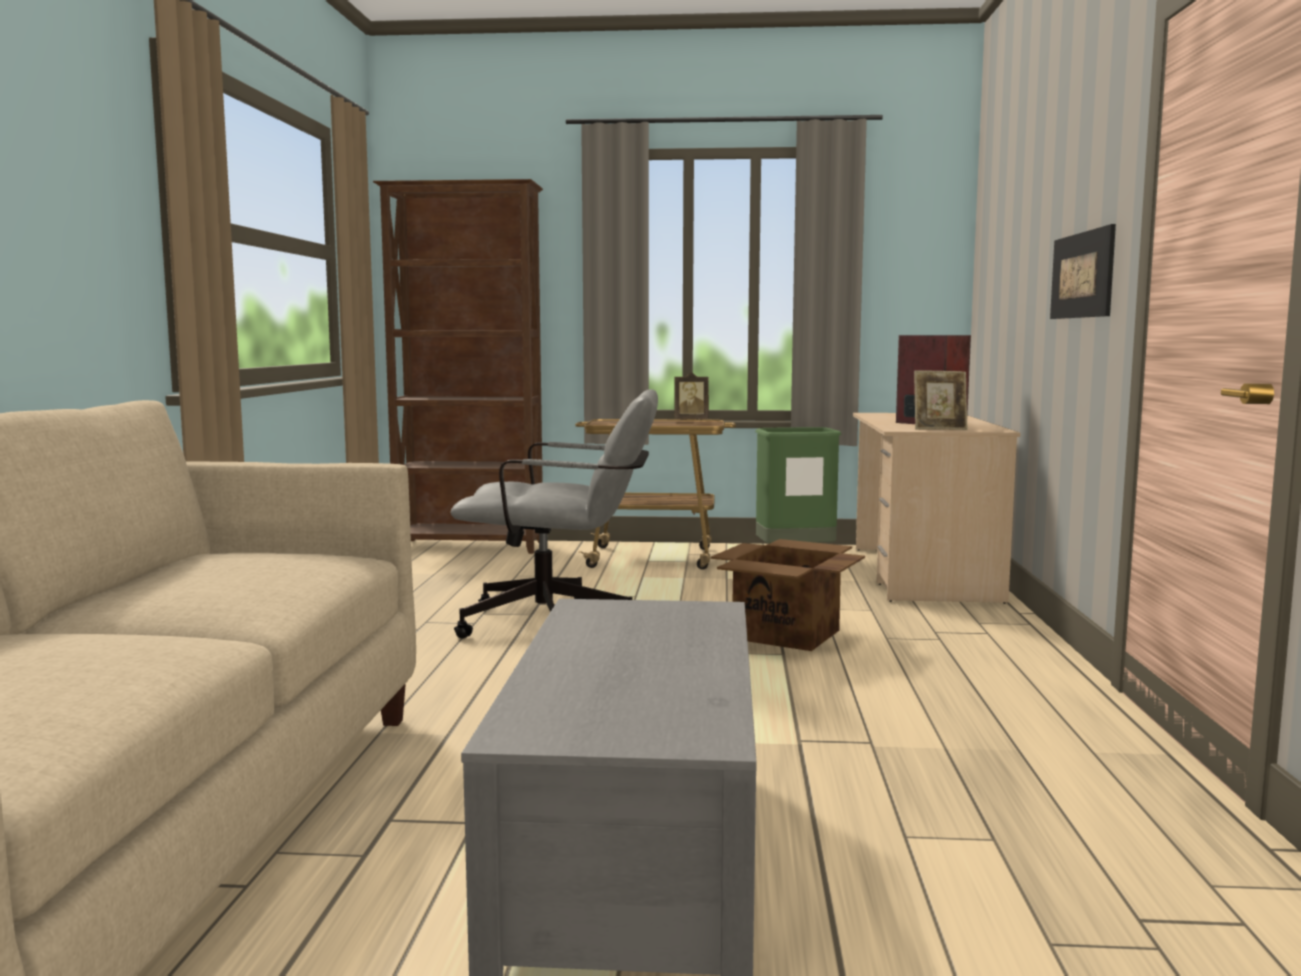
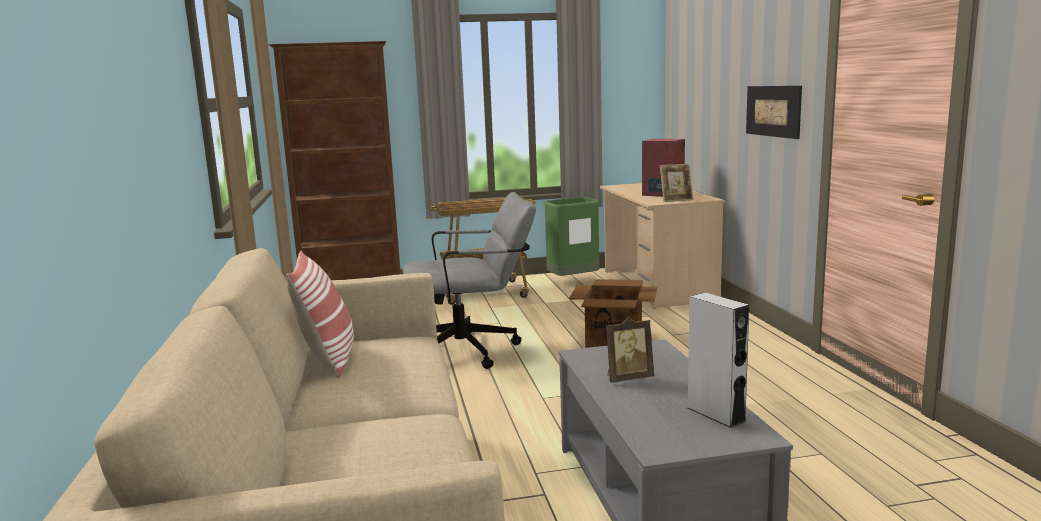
camera: 15 degrees left, 5 degrees up
(195, 564) = (328, 359): none -> pillow
(682, 702) = (716, 414): none -> grey speaker
(691, 420) = (502, 199): picture frame -> picture frame (628, 378)

